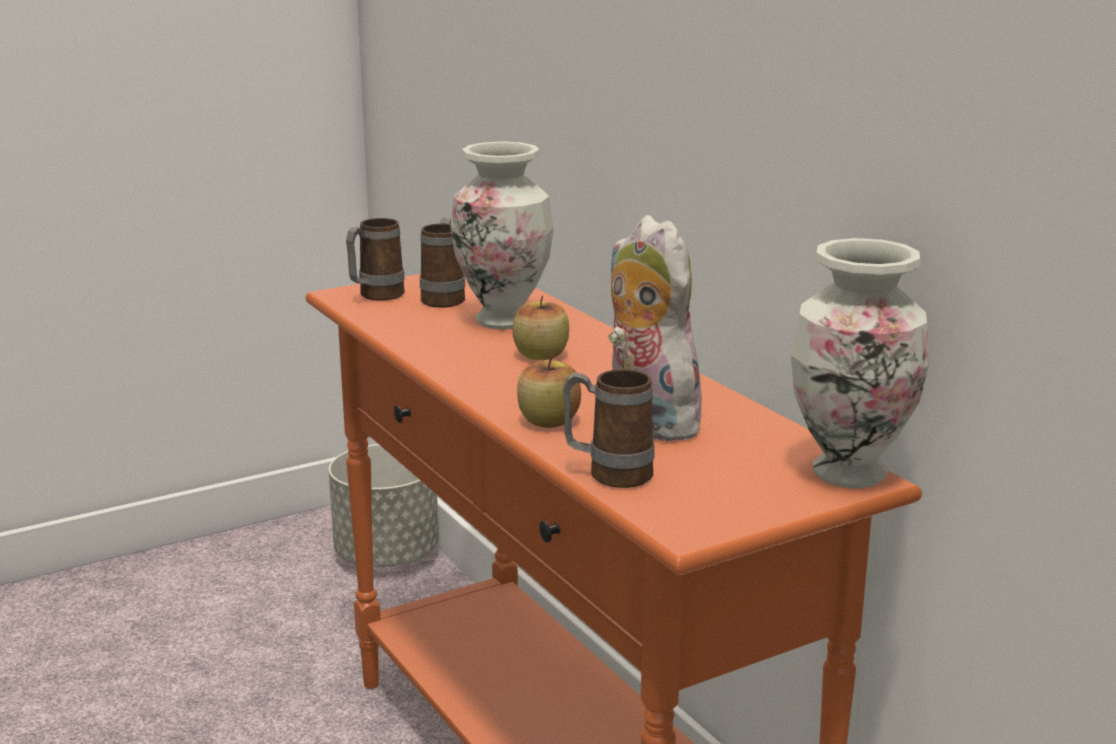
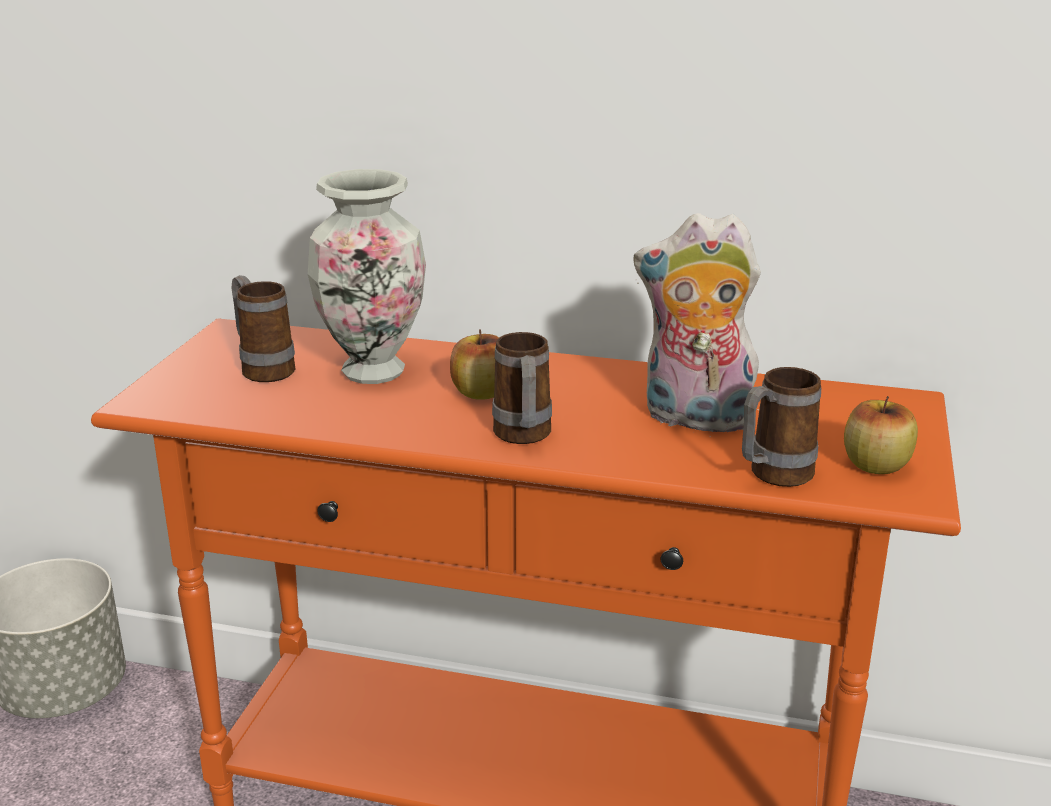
camera: 45 degrees left, 5 degrees up
(375, 296) = (187, 392): mug -> mug (523, 438)
(549, 421) = (628, 451): apple -> apple (875, 465)
(849, 473) = (895, 400): vase -> none

